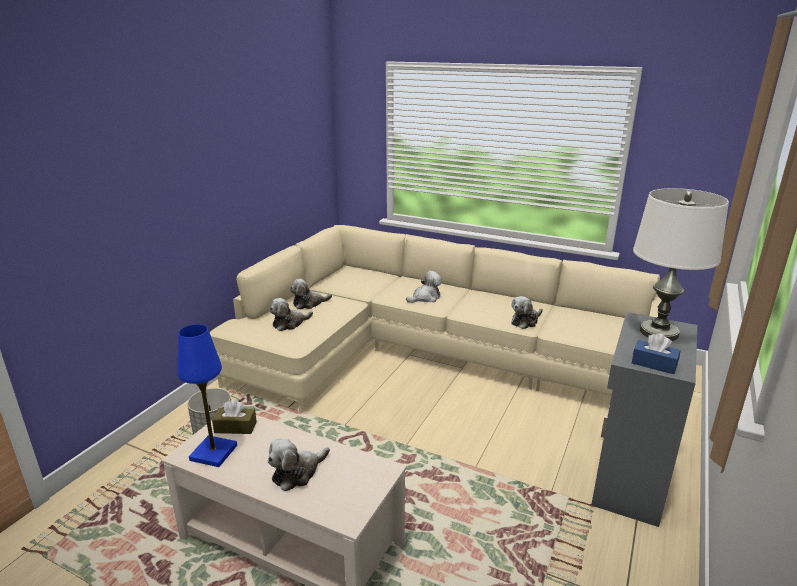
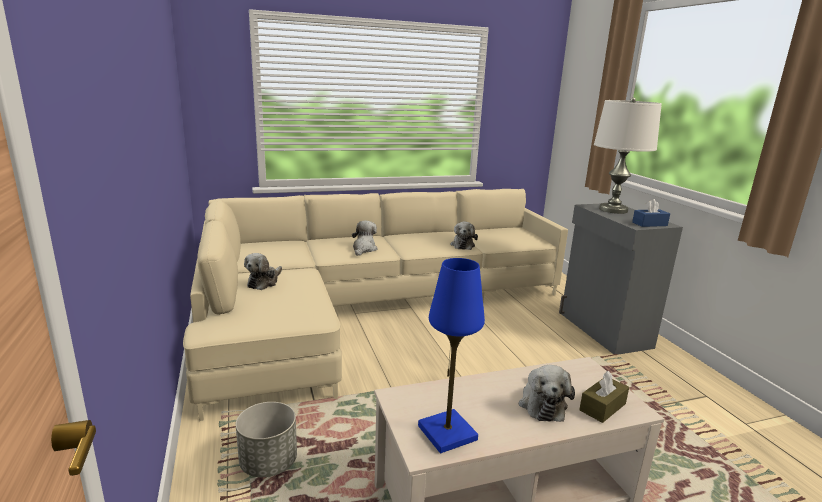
camera: 45 degrees left, 5 degrees down
(235, 427) = (420, 402): brown tissue box -> brown tissue box (602, 407)
(290, 323) = (279, 303): plush toy -> none

